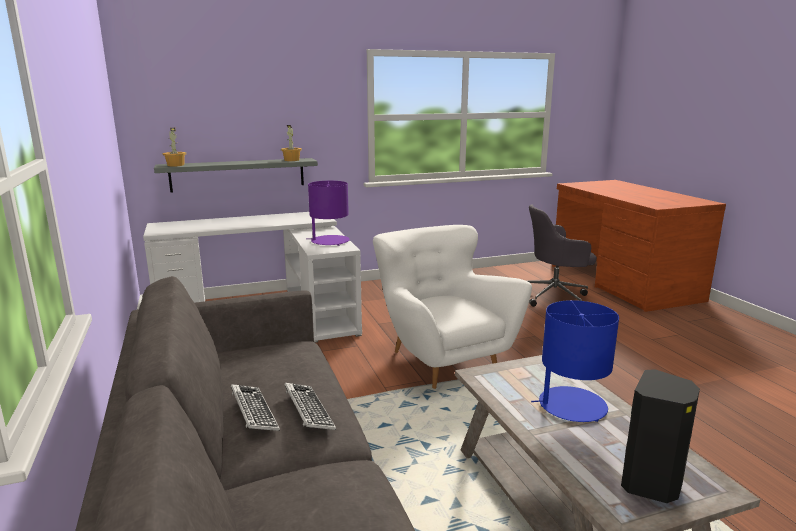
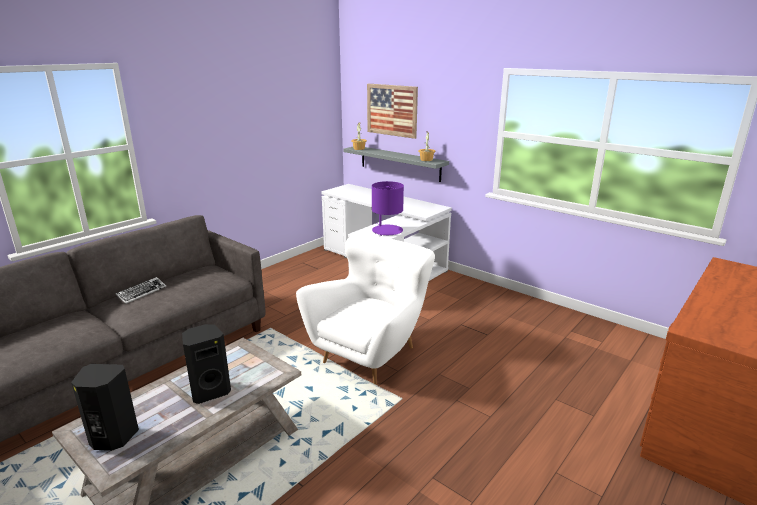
camera: 60 degrees right, 5 degrees up
(217, 107) = (392, 110): none -> picture
(308, 411) = (147, 304): keyboard -> none
(555, 296) = (590, 380): grey office chair -> none
(571, 405) = (210, 391): blue table lamp -> black speaker

